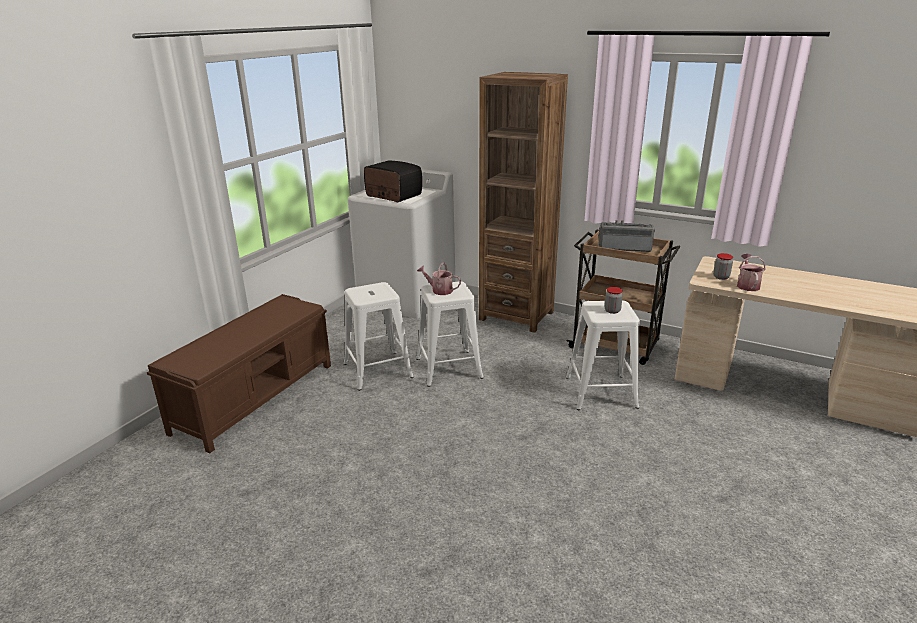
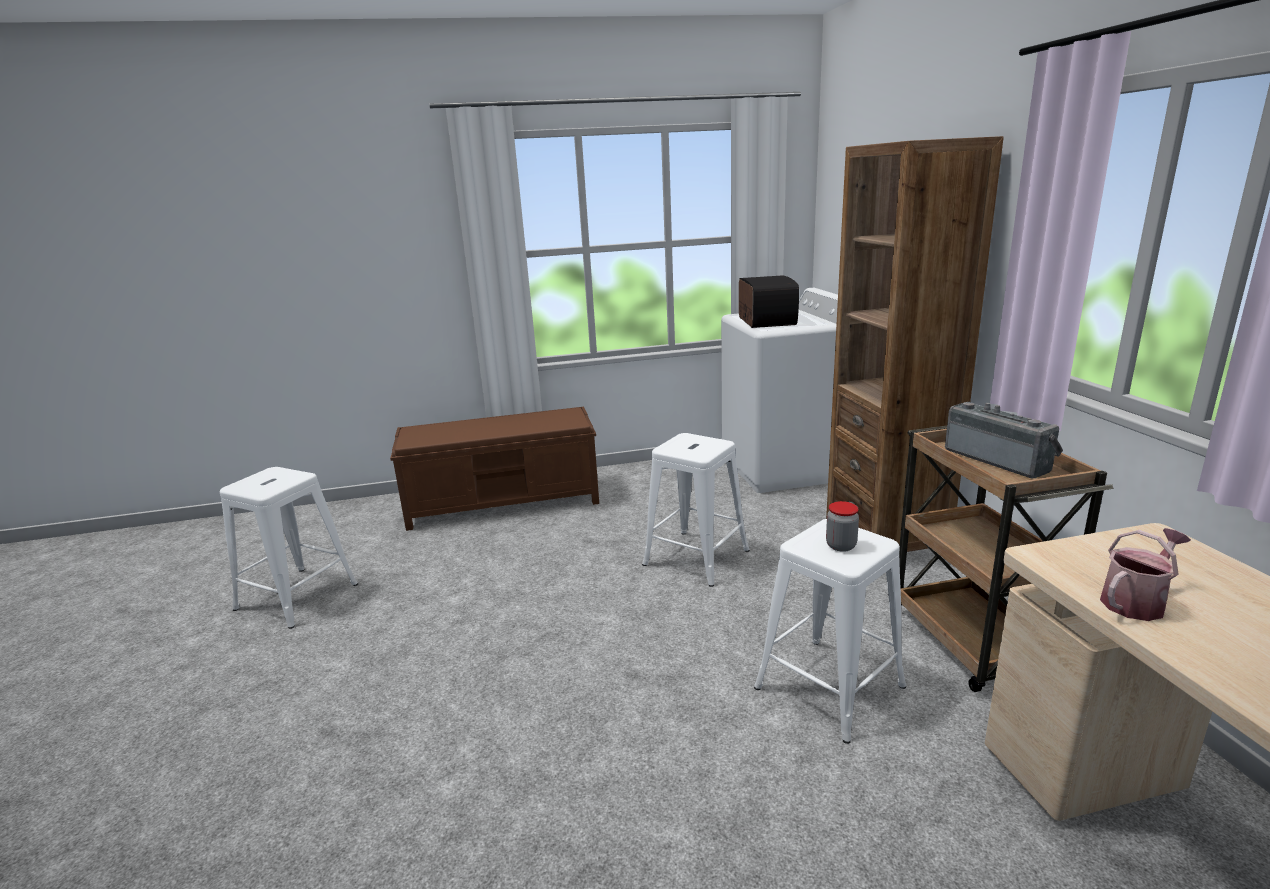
camera: 50 degrees right, 5 degrees down
(378, 370) = (628, 526): white stool -> white stool (297, 596)
(439, 290) = (686, 442): watering can -> none
(721, 277) = (1104, 566): jar -> none

